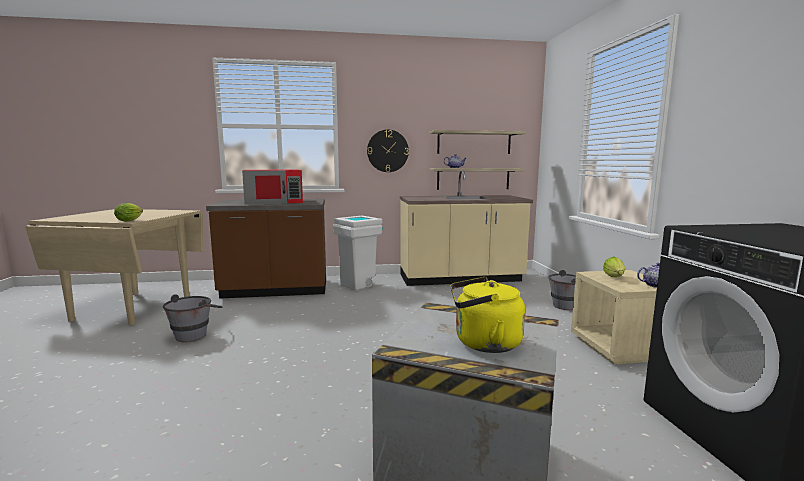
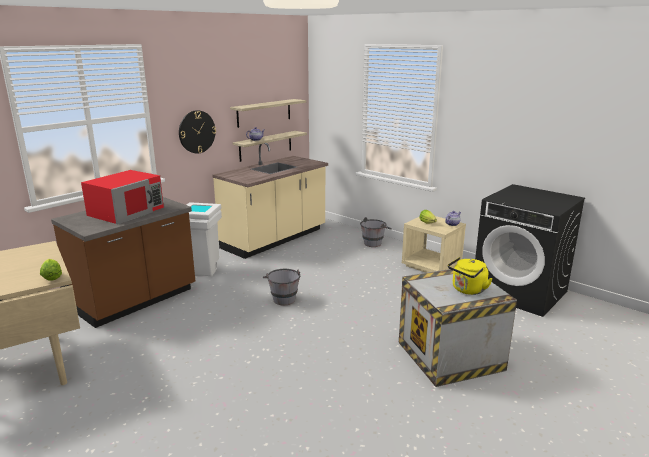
camera: 40 degrees left, 10 degrees up
(196, 334) = (154, 363): grey bucket -> grey bucket (283, 298)

